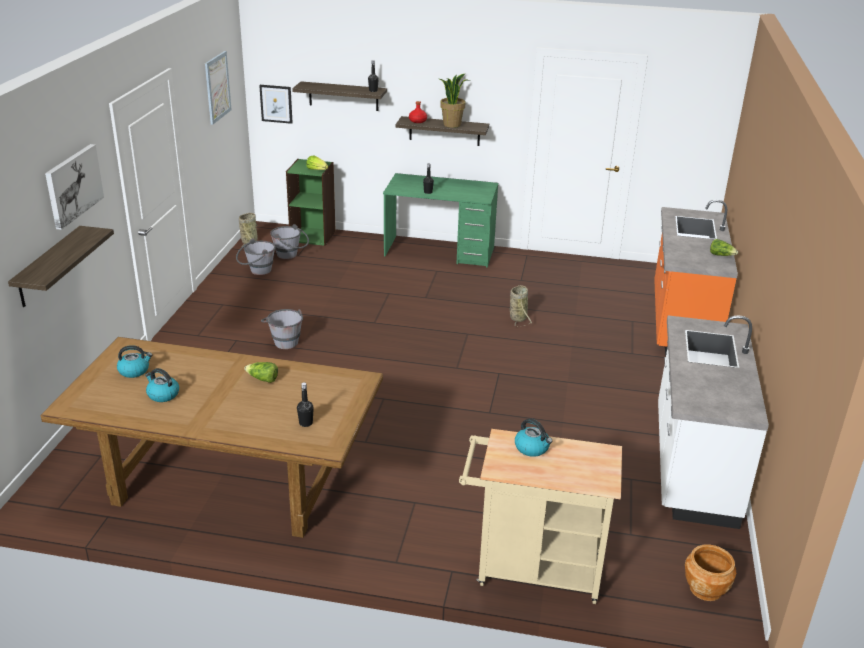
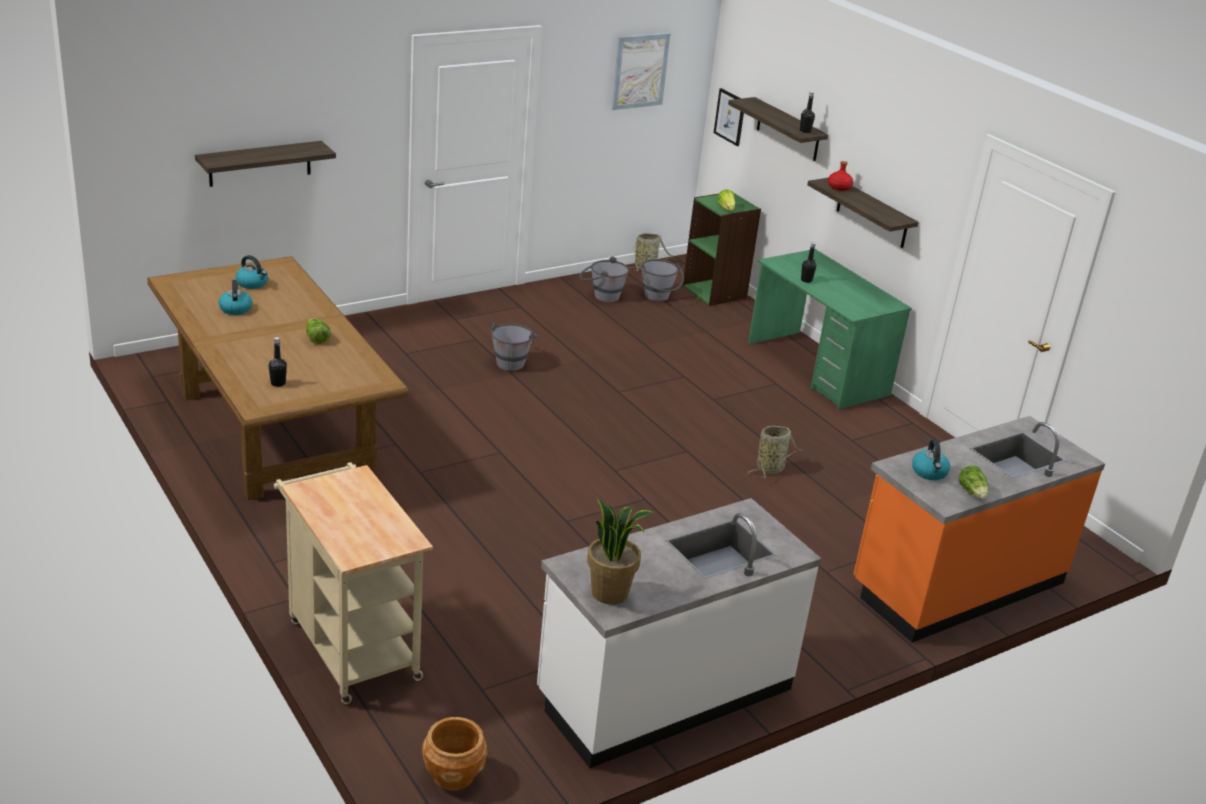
camera: 45 degrees right, 0 degrees up
(73, 185) = (322, 98): picture -> none
(452, 124) = (869, 205): potted plant -> potted plant (610, 592)
(532, 448) = (361, 497): kettle -> kettle (929, 472)

